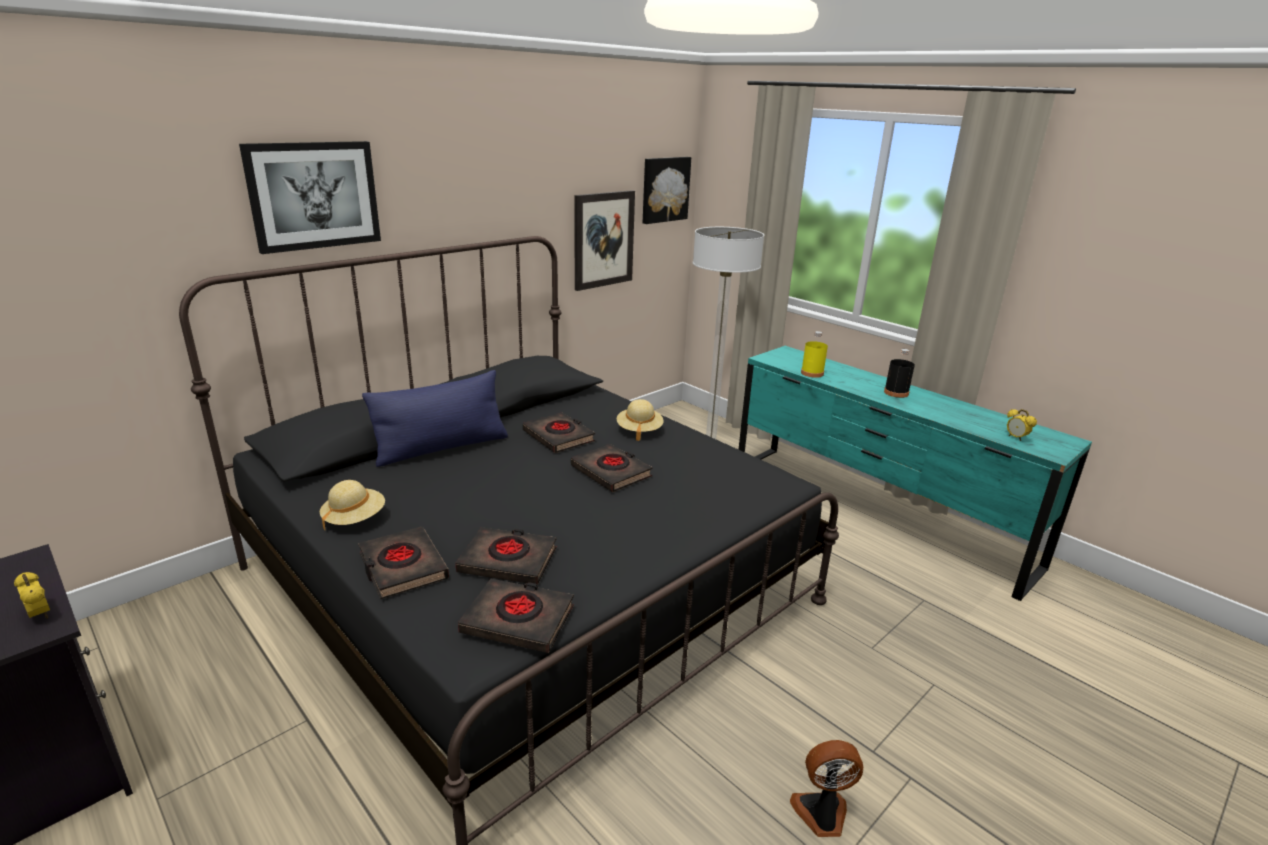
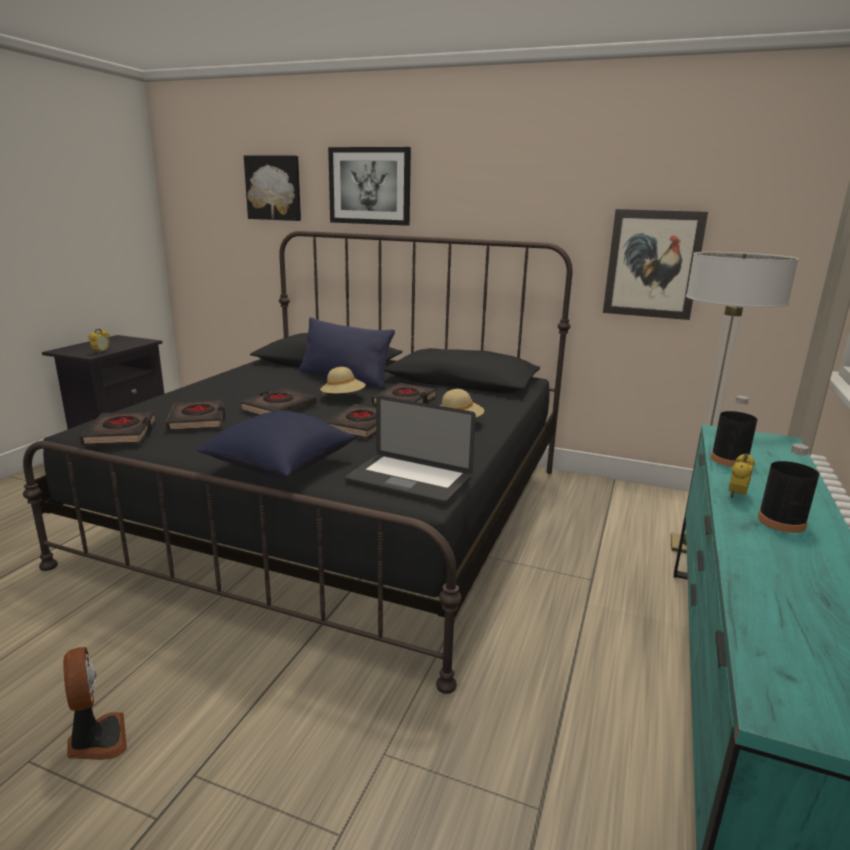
camera: 65 degrees right, 5 degrees down
(354, 519) = (230, 380): beige hat -> beige hat (343, 398)
(402, 567) = (179, 399): black book -> black book (279, 408)
(664, 189) = (769, 216): picture -> picture (274, 188)
(687, 531) = (279, 466): none -> blue pillow
(752, 480) = (409, 481): none -> laptop
(812, 373) = (729, 460): yellow bottle -> black bottle
(1016, 438) = (790, 655): alarm clock -> alarm clock (736, 495)

